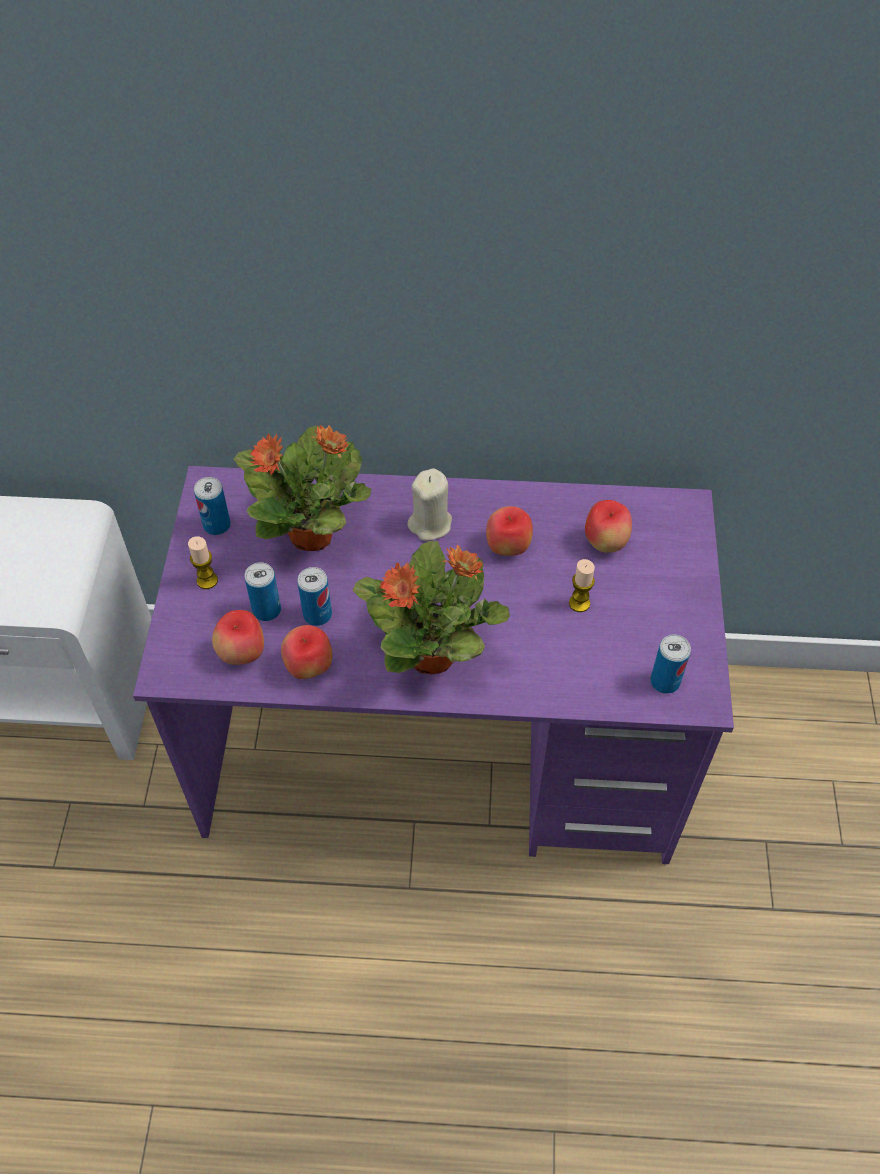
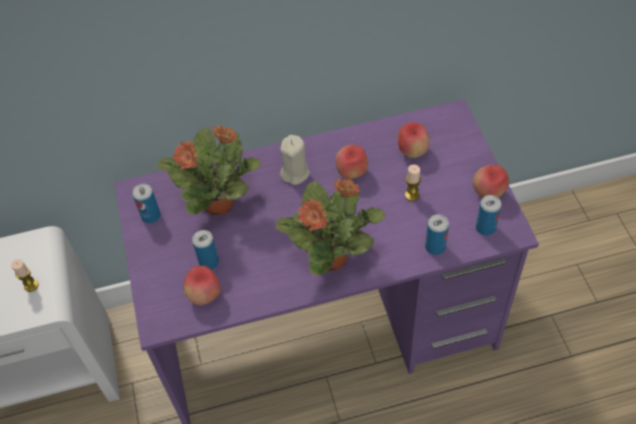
camera: 15 degrees left, 0 degrees up
(207, 580) = (160, 255): candle -> candle (31, 285)
(309, 667) = (253, 290): apple -> apple (488, 194)
(317, 614) = (244, 254): can -> can (435, 247)

